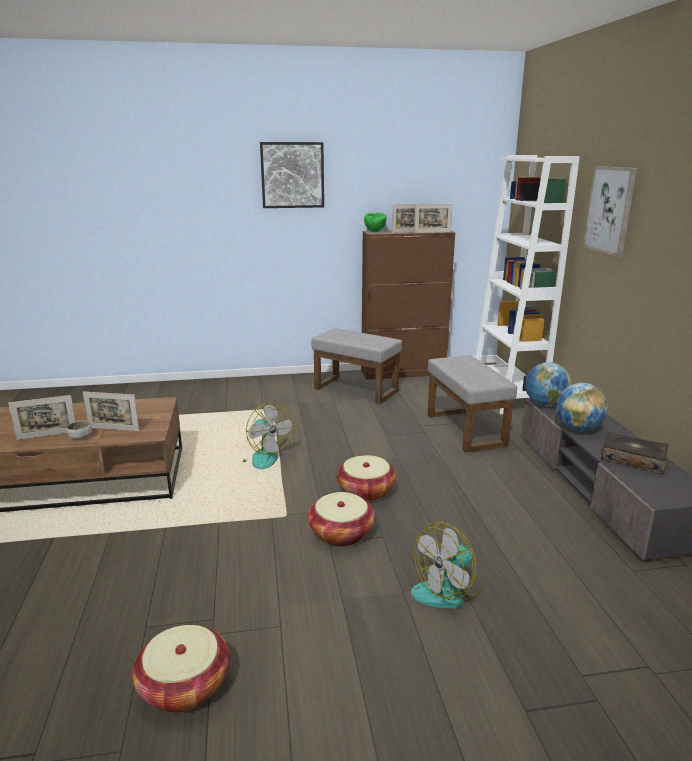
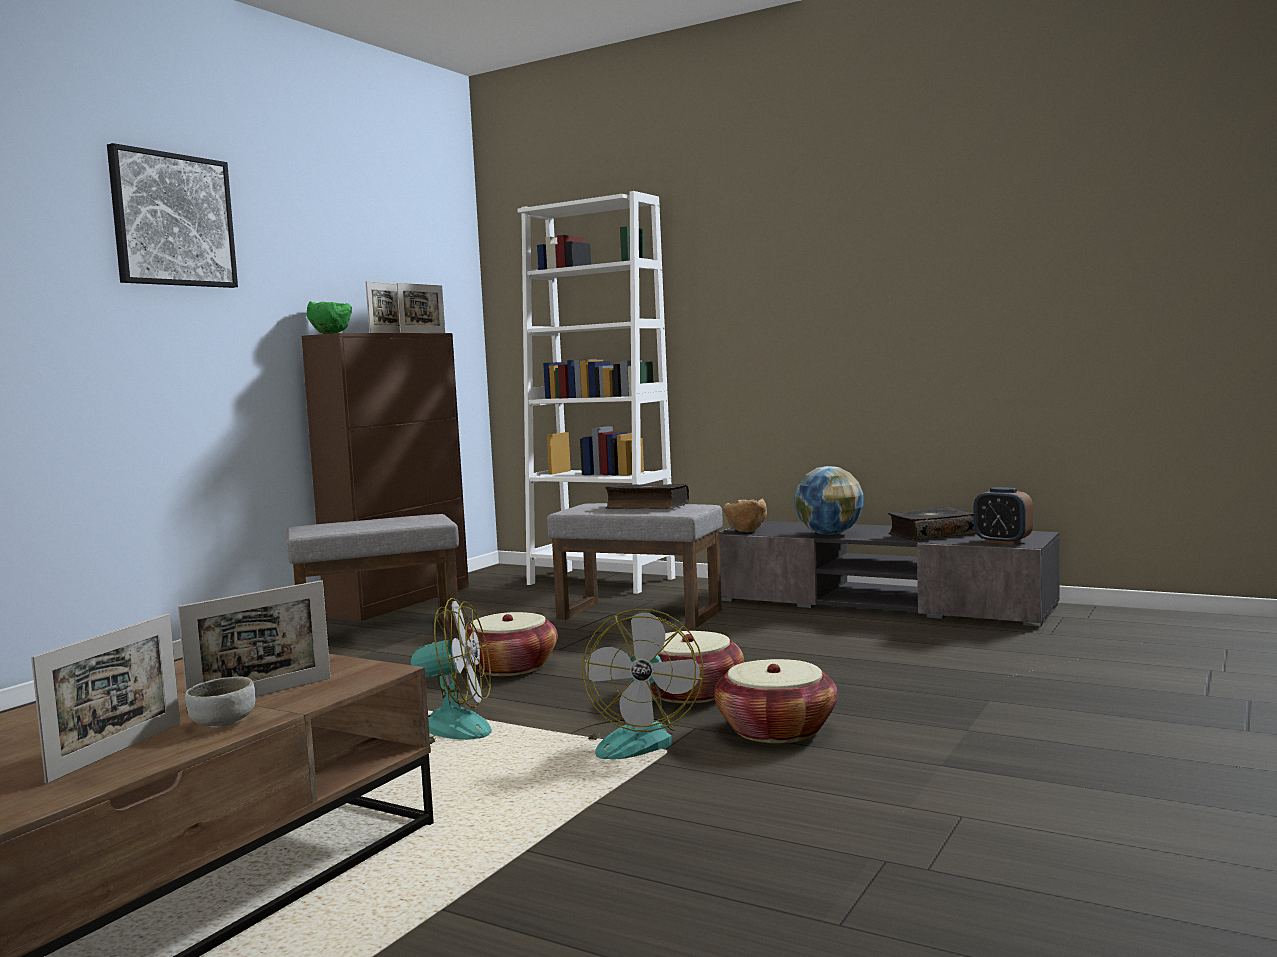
camera: 50 degrees left, 15 degrees down
(184, 686) = (1046, 917): basket -> basket (510, 667)
(448, 590) = (992, 708): fan -> fan (635, 740)
(478, 371) = (646, 507): none -> book
(545, 405) = (745, 531): globe -> brown bowl
(610, 210) = (735, 257): picture -> none
(652, 490) = (1003, 541): none -> alarm clock

